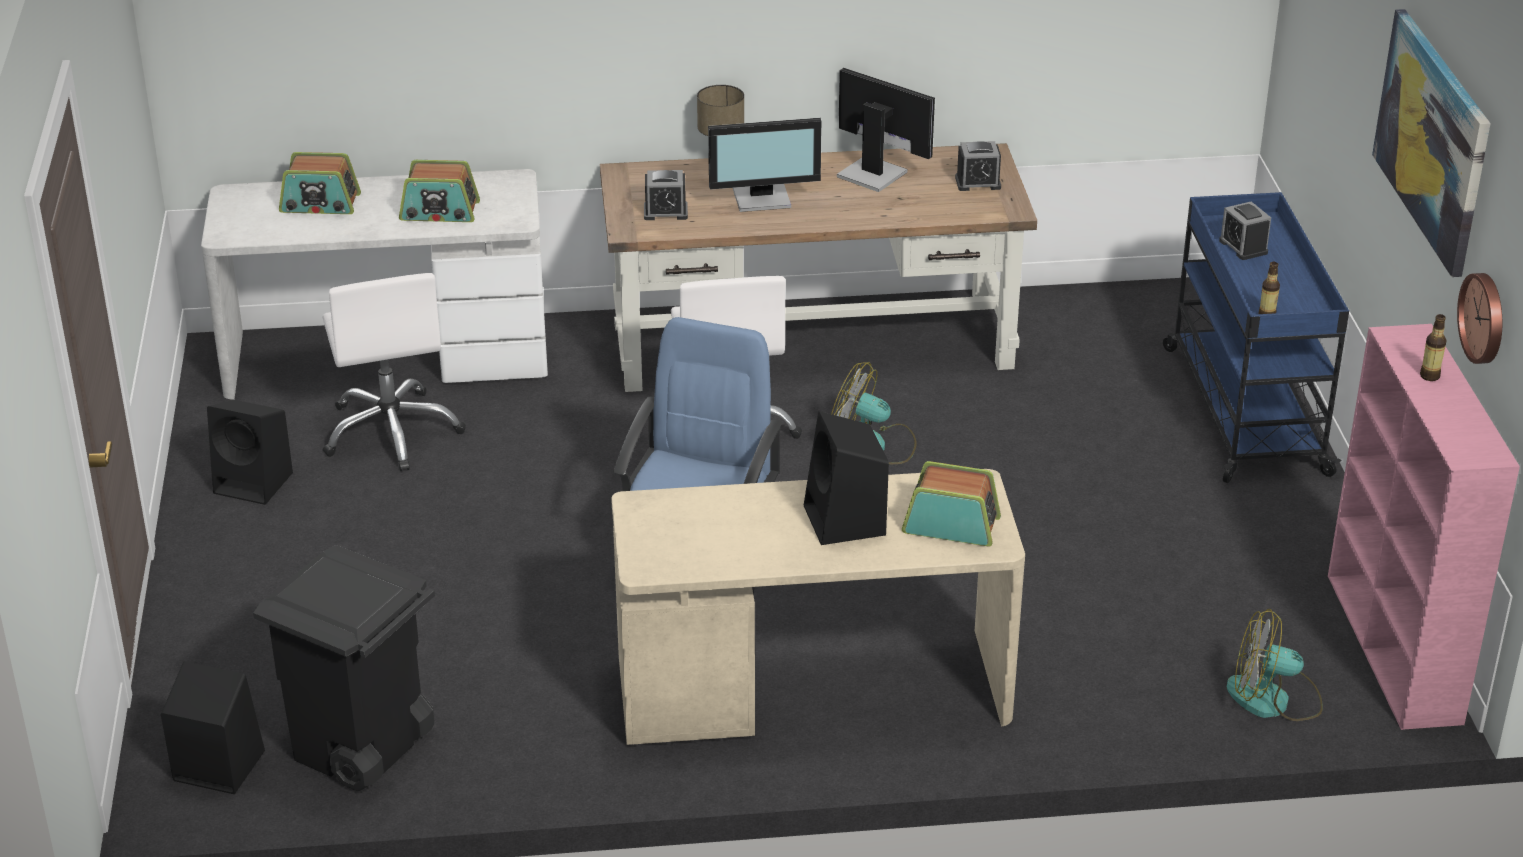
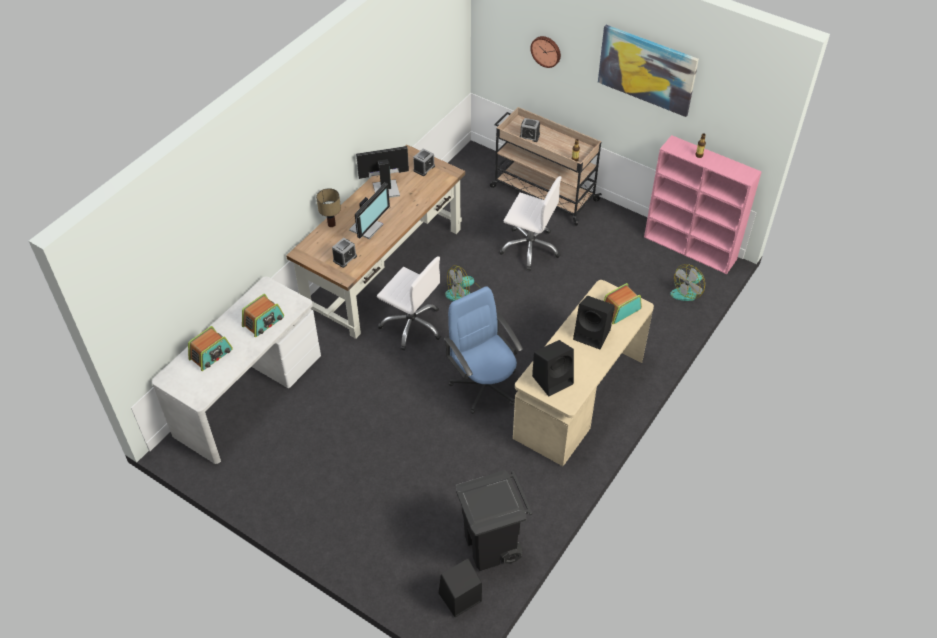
camera: 50 degrees left, 15 degrees up
(255, 483) = (289, 486): black speaker -> black speaker (553, 379)
(392, 431) = (302, 423): white office chair -> white office chair (530, 248)
(1244, 408) = (542, 193): blue cart -> beige cart
(1485, 318) = (712, 126): wall clock -> wall clock (546, 51)

